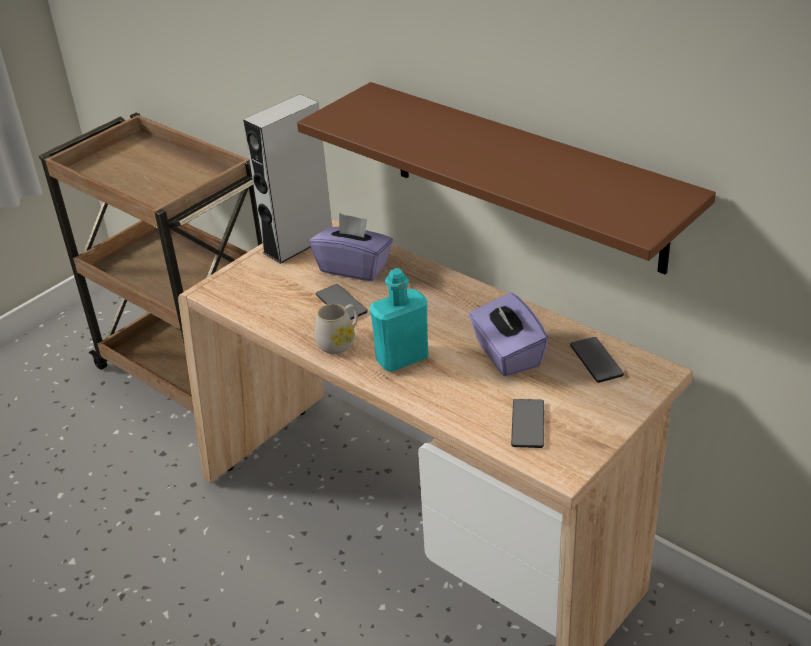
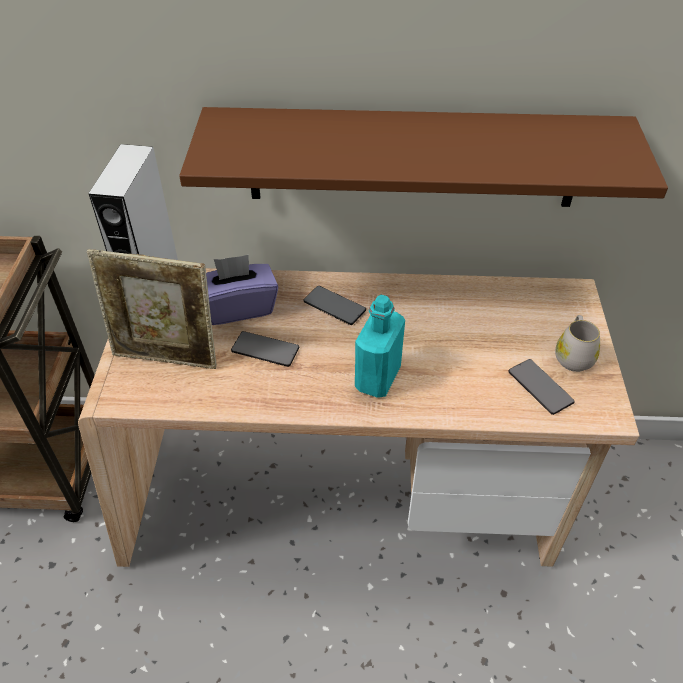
camera: 40 degrees left, 10 degrees up
(269, 280) = (167, 357): none -> picture frame
(339, 342) = (305, 390): white mug -> white mug (573, 355)
(506, 354) = (456, 331): purple tissue box -> none
(596, 361) = (525, 303): phone -> phone (334, 306)

